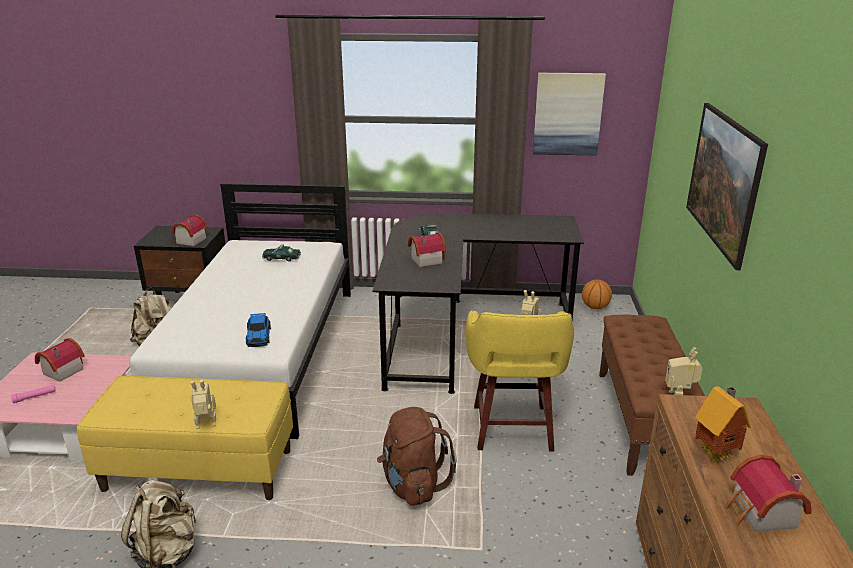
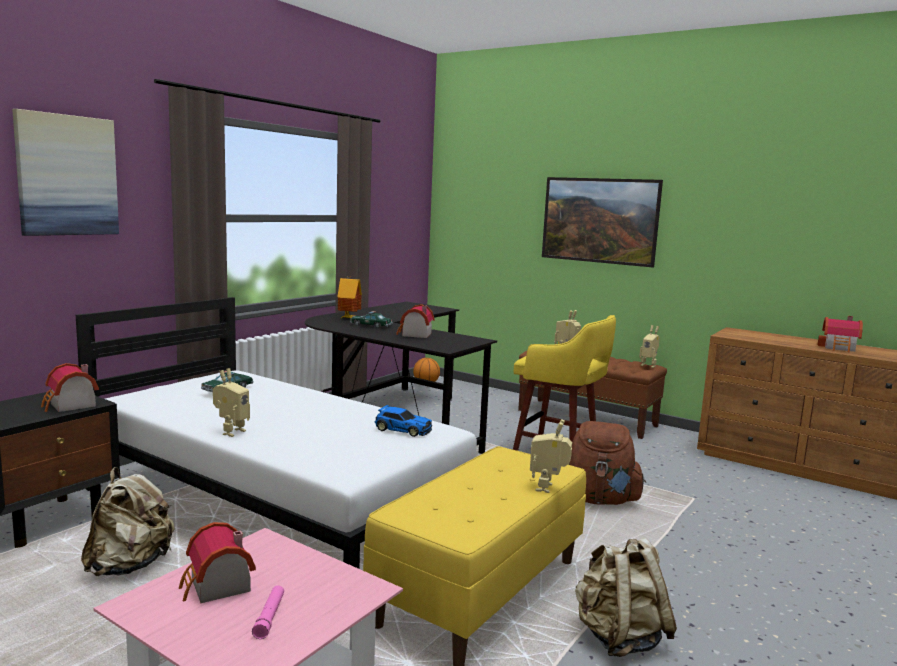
camera: 60 degrees left, 15 degrees down
(203, 290) = (231, 432): none -> toy robot
(567, 114) = (385, 210): picture -> picture (67, 175)
(716, 454) = (781, 341): toy house -> toy house (349, 318)

